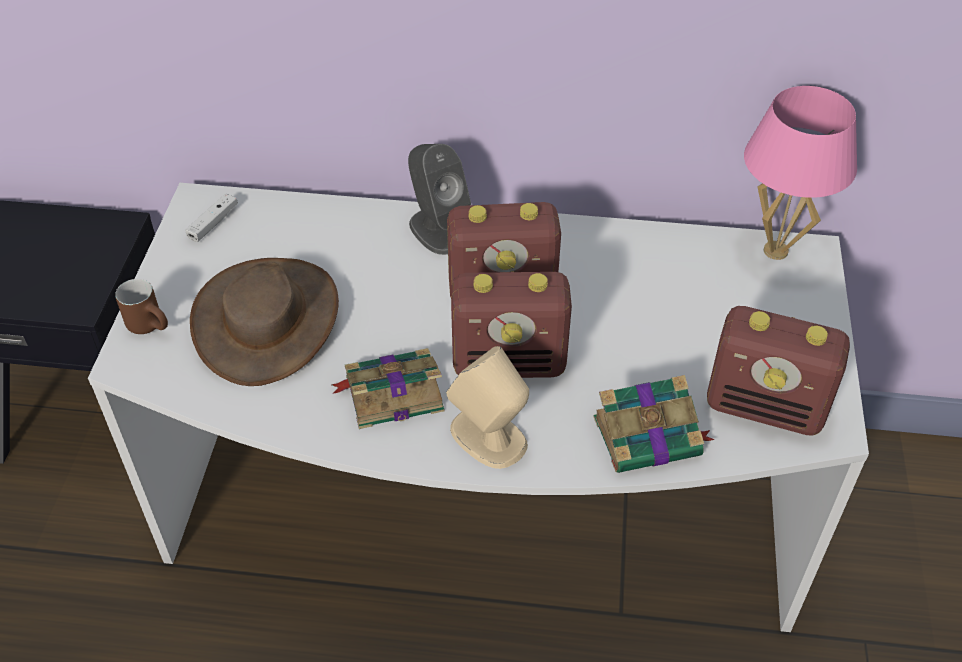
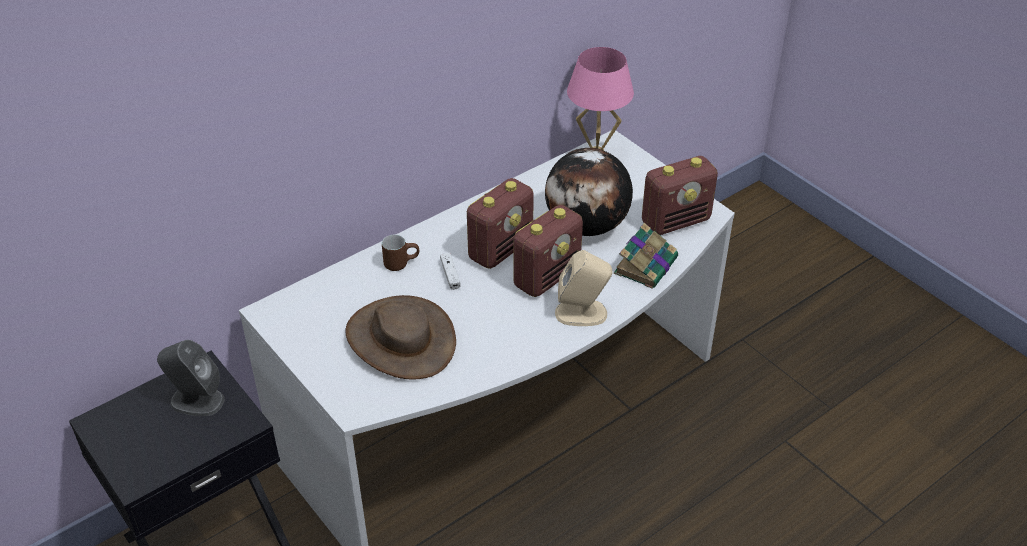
camera: 45 degrees left, 5 degrees down
(152, 325) = (341, 384): brown mug -> brown mug (401, 262)
(213, 223) = (295, 316): white game controller -> white game controller (450, 275)
(391, 393) = (511, 327): book -> none
(438, 230) = (426, 241): grey speaker -> grey speaker (196, 401)
(639, 335) = (587, 226): none -> globe

